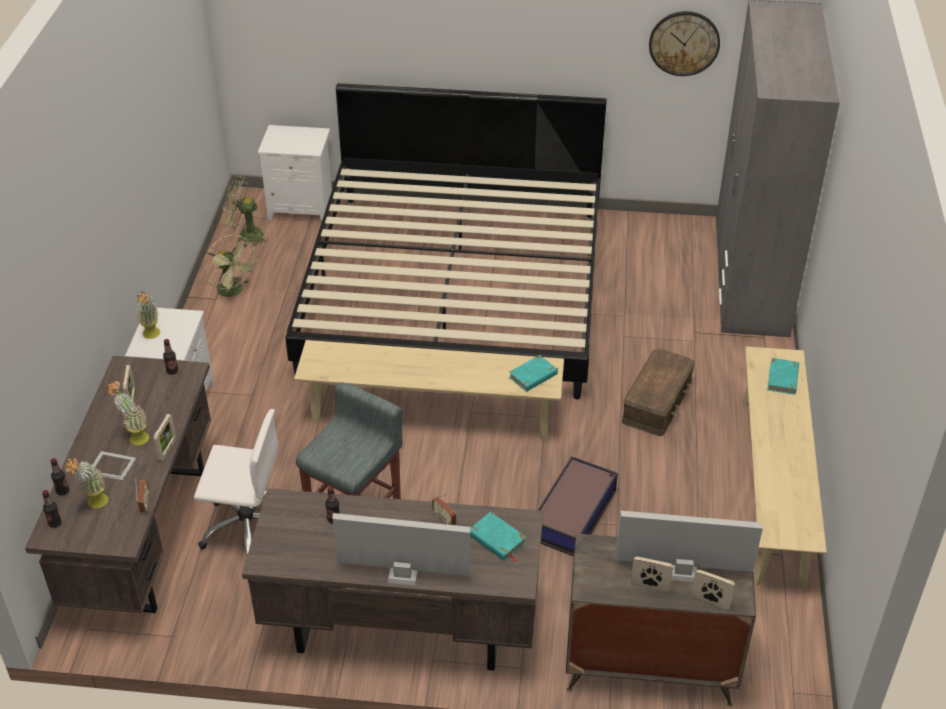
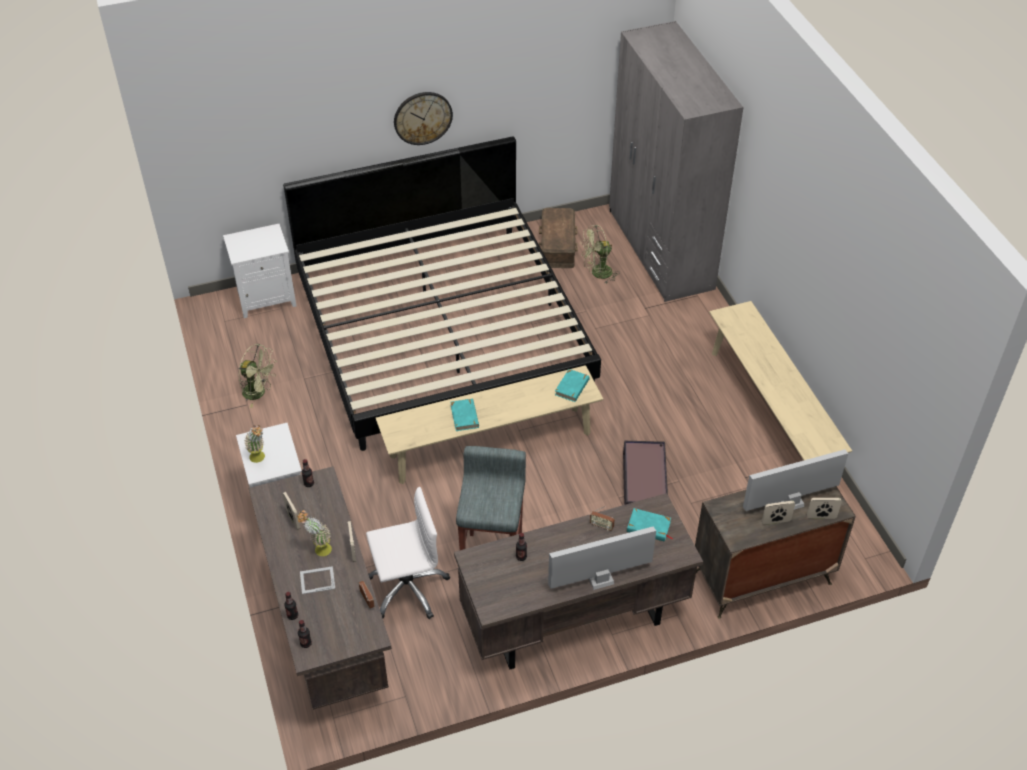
camera: 25 degrees left, 5 degrees up
(94, 504) = (326, 616): potted plant -> none
(245, 235) = (233, 339): green fan -> green fan (597, 273)
(658, 402) = (652, 374): brown storage box -> brown storage box (558, 246)
(684, 43) = (570, 76): wall clock -> wall clock (422, 117)
(783, 378) = (750, 328): turquoise book -> turquoise book (465, 416)

